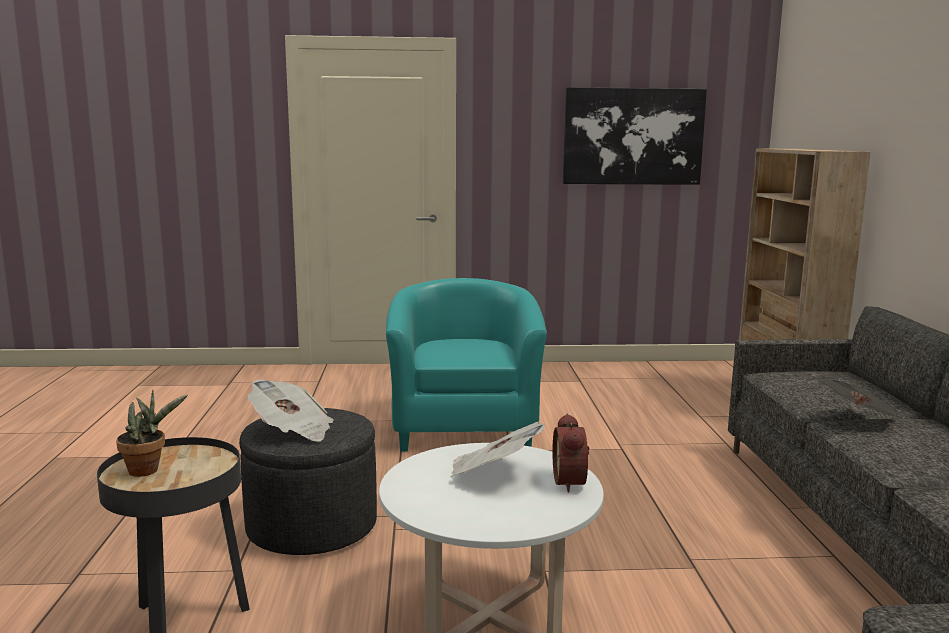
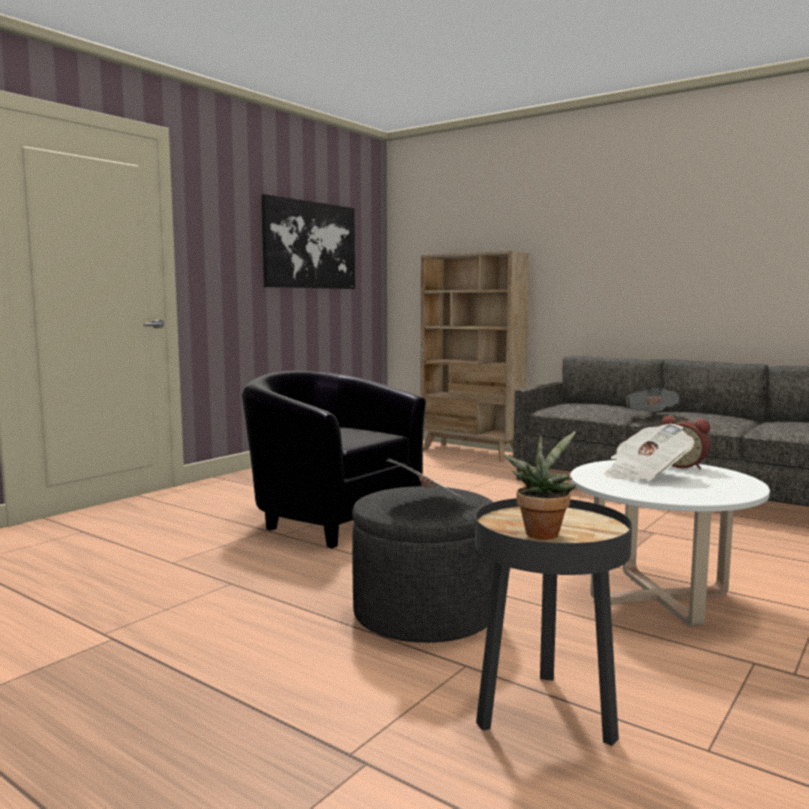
camera: 50 degrees left, 5 degrees down
(464, 427) = (331, 519): turquoise armchair -> black armchair

